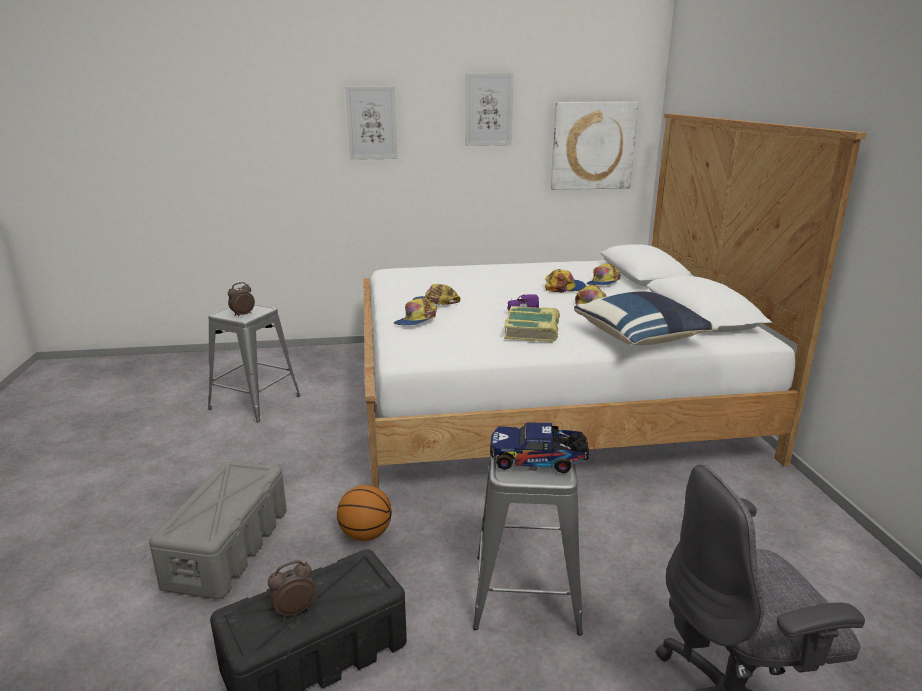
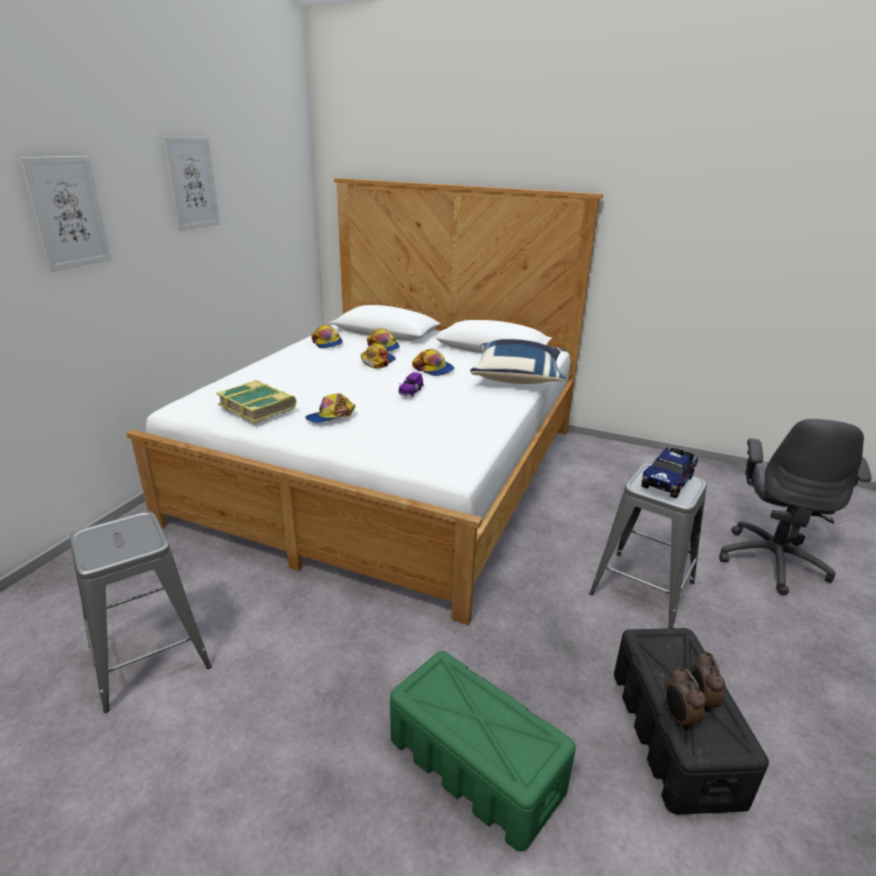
camera: 60 degrees left, 5 degrees up
(229, 547) = (474, 763): grey storage box -> green storage box
(242, 315) = (131, 542): alarm clock -> alarm clock (678, 718)
(366, 535) = (520, 648): basketball -> none
(416, 321) = (370, 438): cap -> cap (327, 343)
(533, 330) = (459, 402): book -> book (258, 406)
(592, 146) = (278, 216): picture -> none

